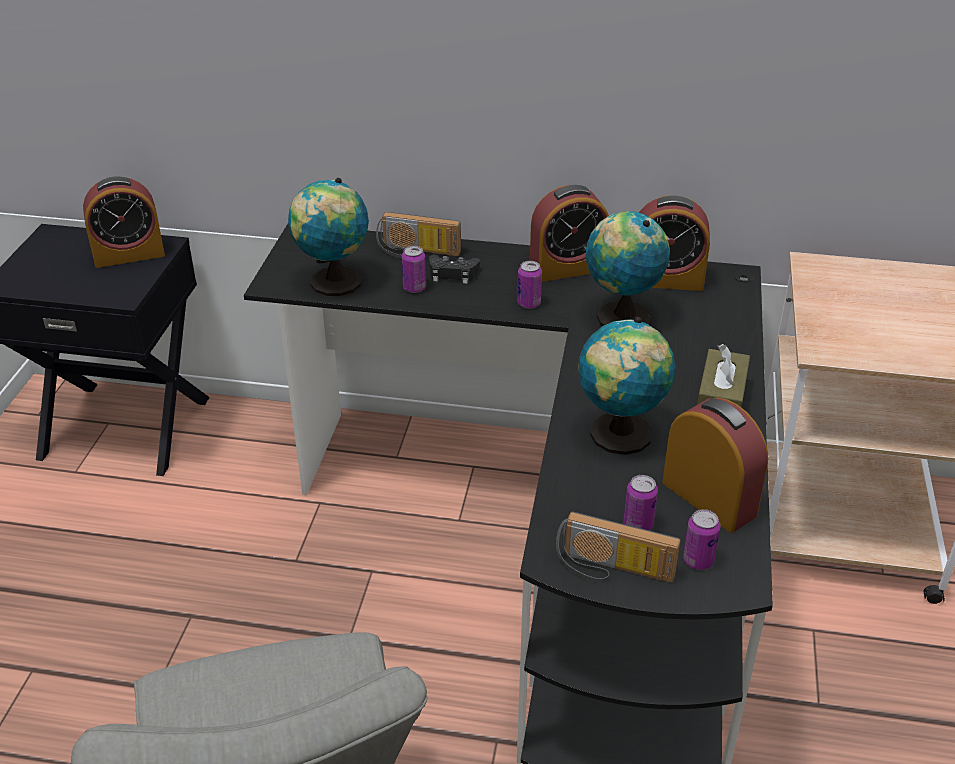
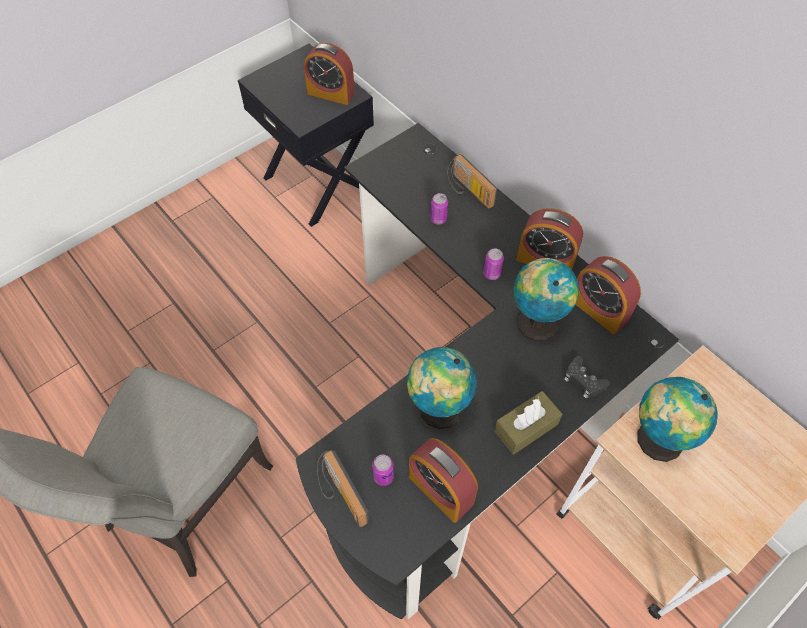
camera: 40 degrees right, 20 degrees up
(333, 283) = (397, 187): globe -> globe (656, 440)
(452, 274) = (471, 221): black game controller -> black game controller (583, 380)
(698, 560) = (389, 524): can -> none
(709, 498) = (441, 490): alarm clock -> alarm clock turned 135 degrees clockwise

